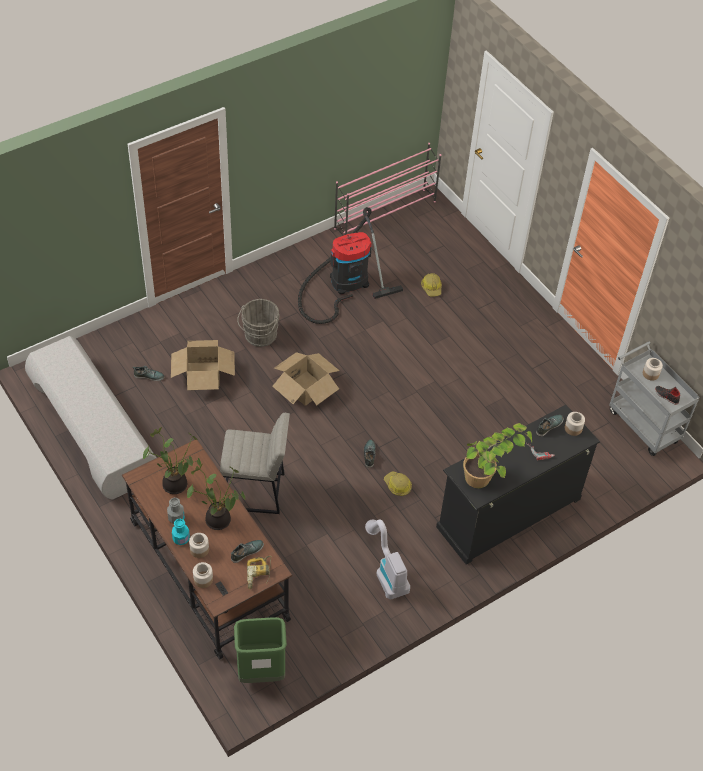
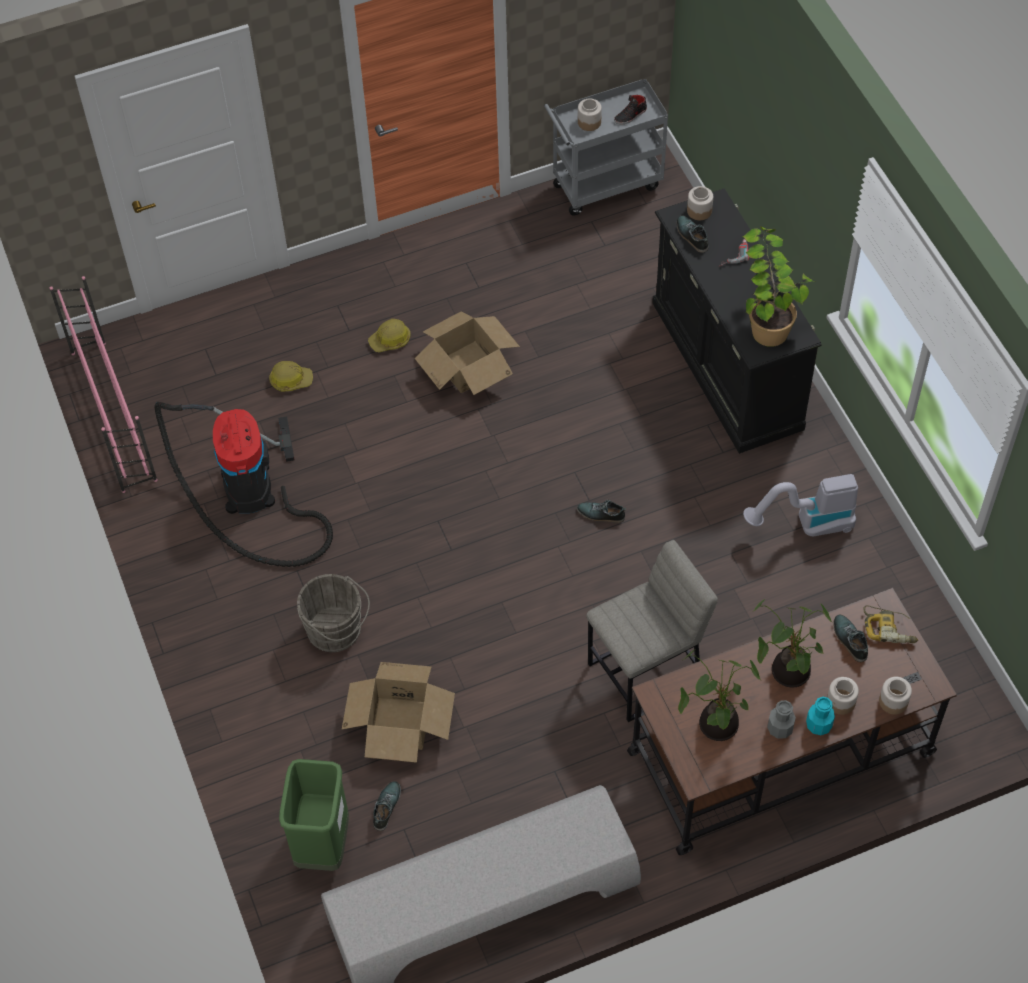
camera: 75 degrees left, 5 degrees up
(256, 491) = (646, 672): grey chair -> grey chair turned 45 degrees clockwise
(261, 672) = (956, 702): green trash can -> green trash can (322, 844)
(305, 388) = (458, 580): cardboard box -> cardboard box (468, 367)
(397, 486) = (662, 488): hard hat -> hard hat (390, 340)

